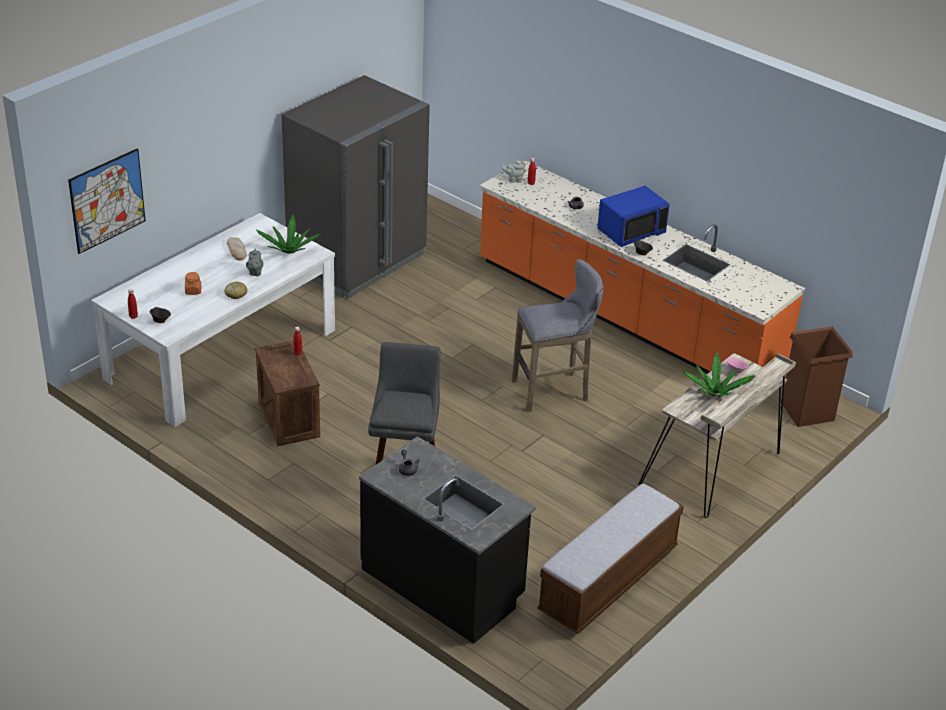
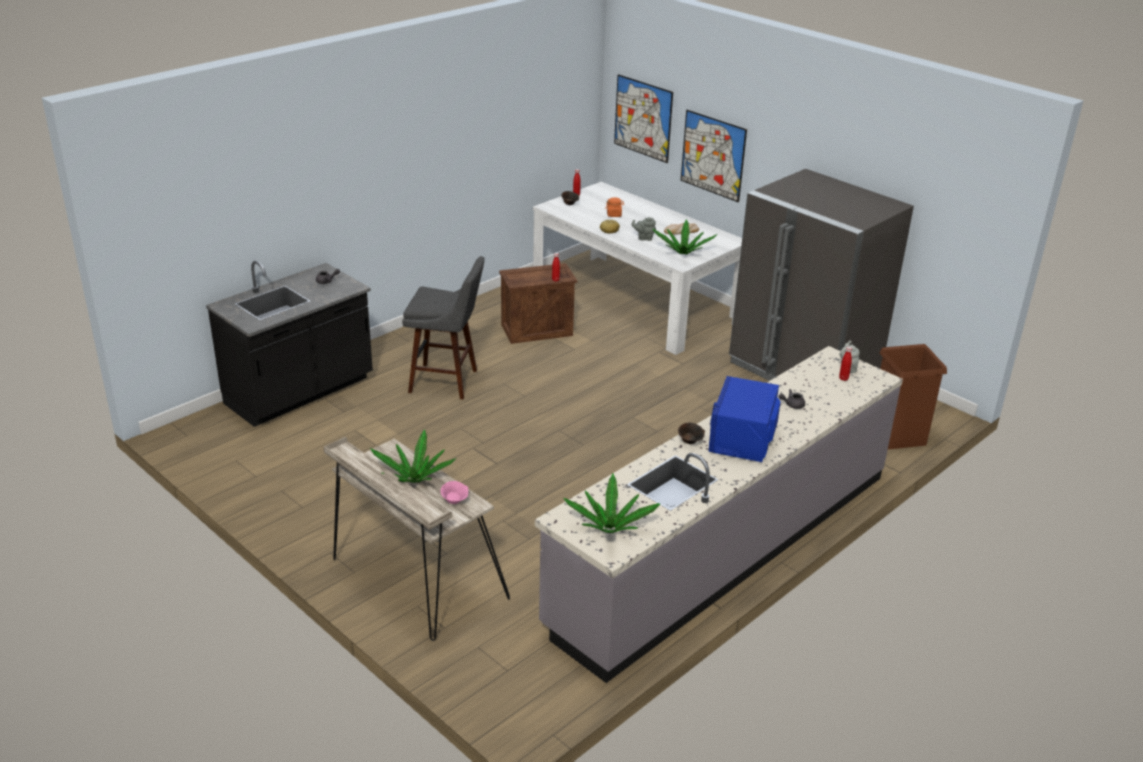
camera: 95 degrees right, 5 degrees down
(190, 174) = (713, 155): none -> picture
(554, 391) = (572, 477): grey stool -> none
(608, 580) = (266, 481): bench -> none
(626, 317) = (723, 547): orange counter -> grey counter
(630, 231) = (743, 439): blue microwave -> blue microwave turned 45 degrees clockwise
(760, 288) = (610, 528): none -> potted plant
(807, 411) = (516, 687): brown trash can -> brown trash can (897, 435)

